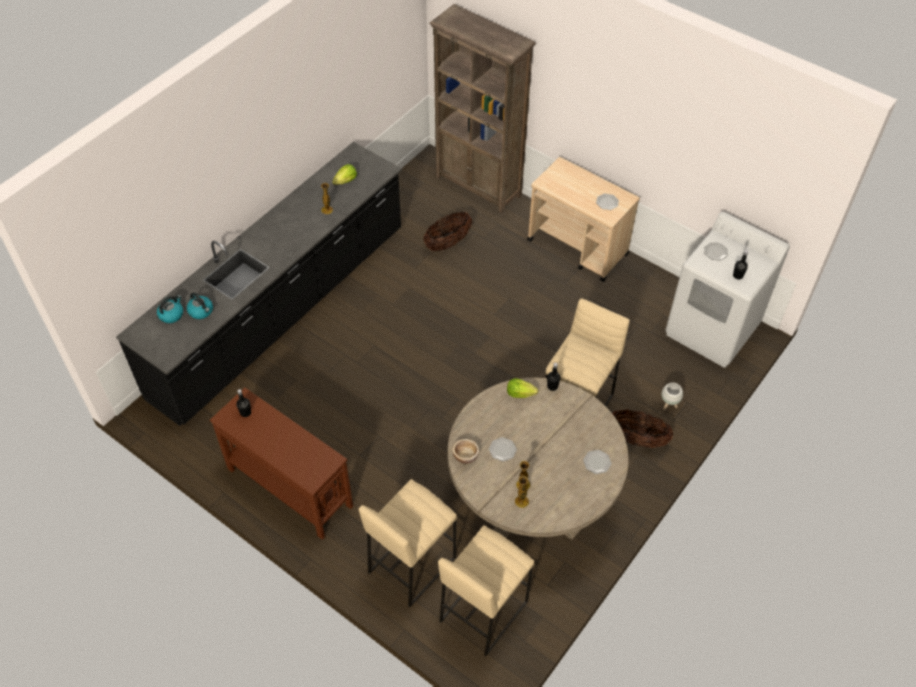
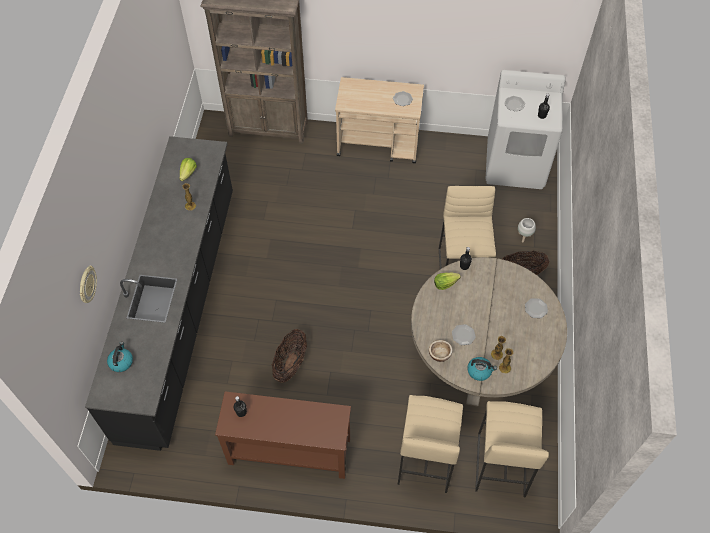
camera: 30 degrees left, 5 degrees up
(168, 224) = (87, 285): none -> wall clock
(201, 311) = (146, 346): kettle -> kettle (479, 371)
(447, 243) = (276, 187): basket -> basket (290, 363)

